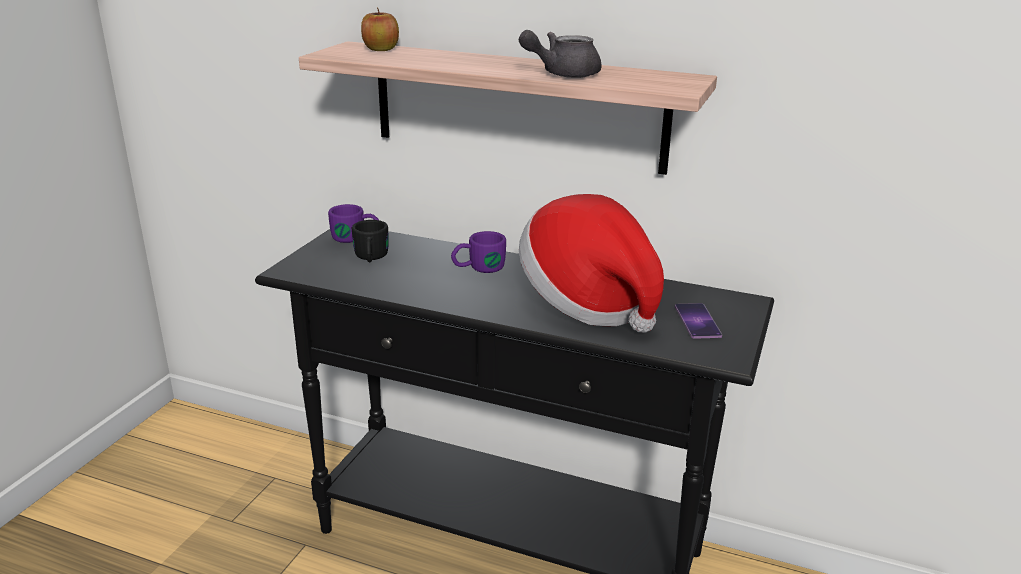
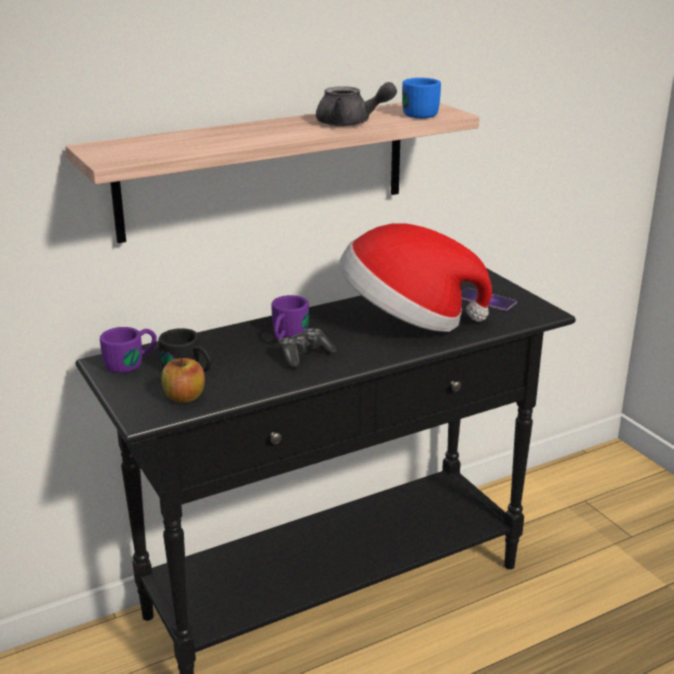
camera: 50 degrees left, 0 degrees up
(381, 49) = (137, 143): apple -> apple (184, 397)
(454, 286) = (304, 355): none -> game controller
(562, 74) = (350, 123): grey teapot -> grey teapot turned 90 degrees counterclockwise
(651, 81) = (416, 112): none -> blue mug

